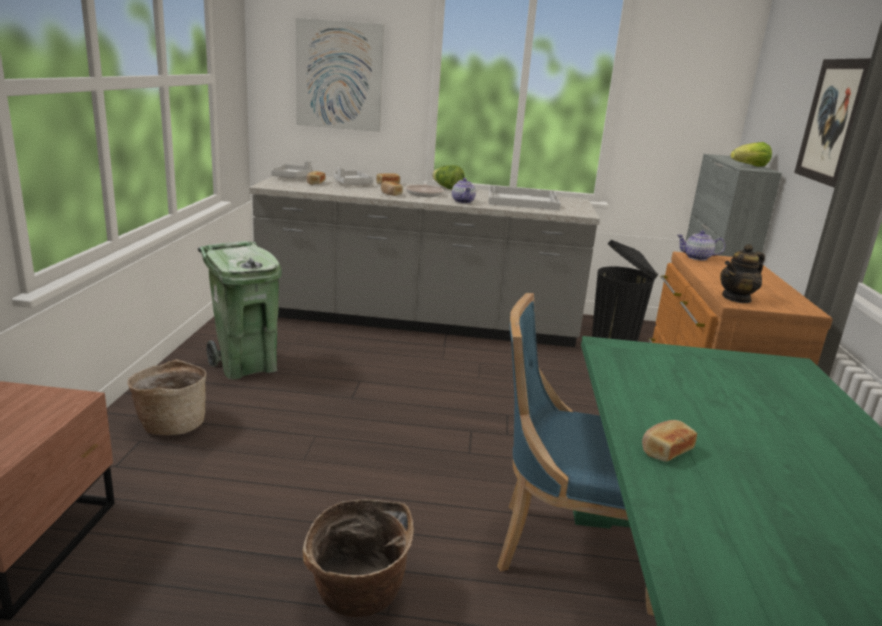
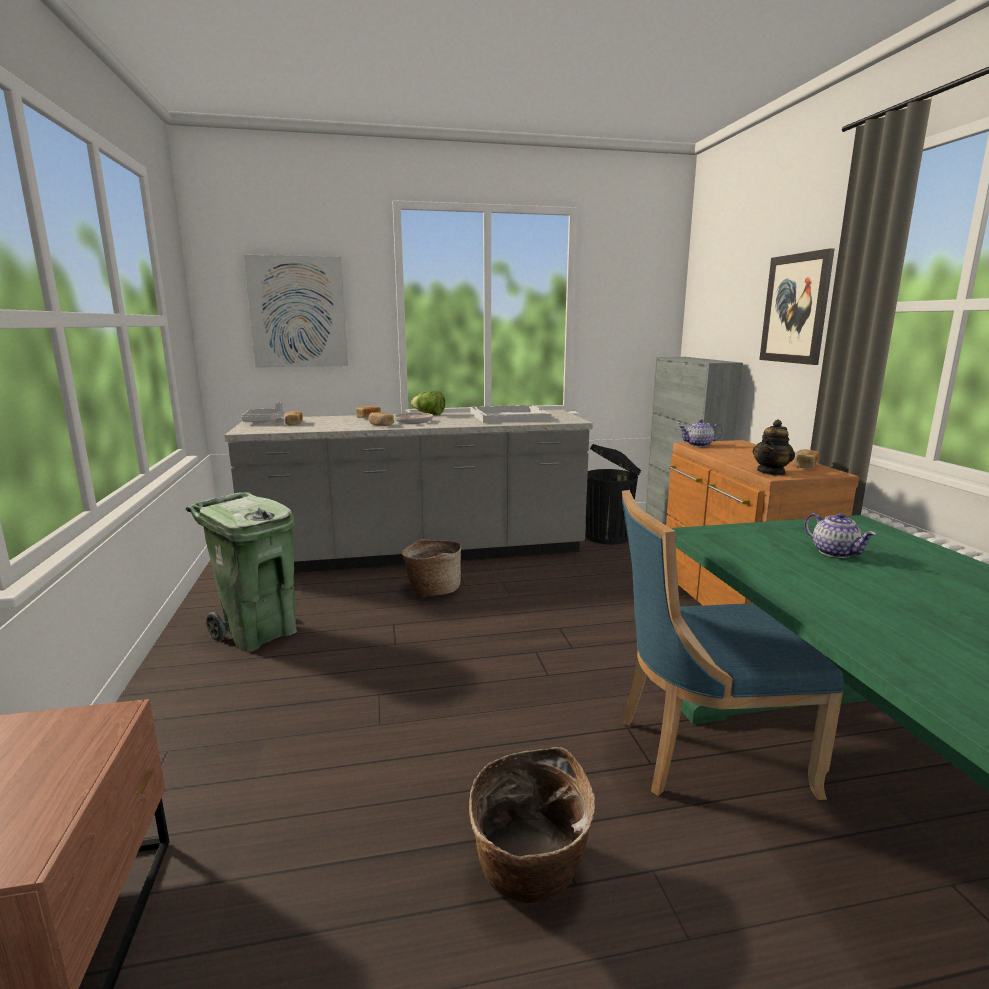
camera: 15 degrees left, 5 degrees down
(171, 424) = (200, 721): basket -> basket (432, 590)
(350, 184) = (331, 420): grey tray -> none
(463, 201) = (457, 423): teapot -> teapot (835, 553)
(665, 450) = (856, 622): bread -> bread (804, 466)
(750, 166) = (710, 360): lettuce -> none

